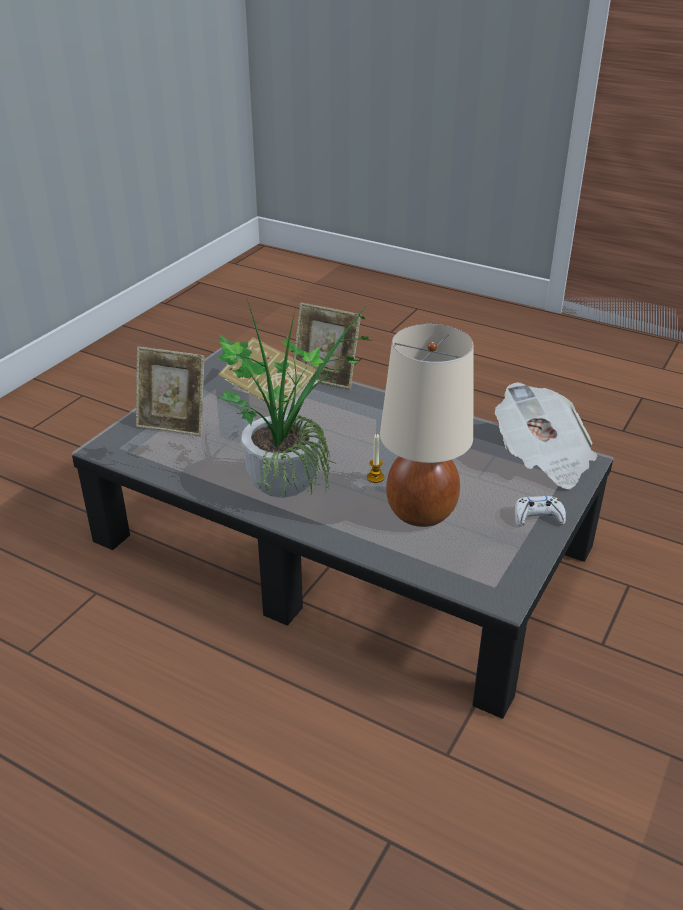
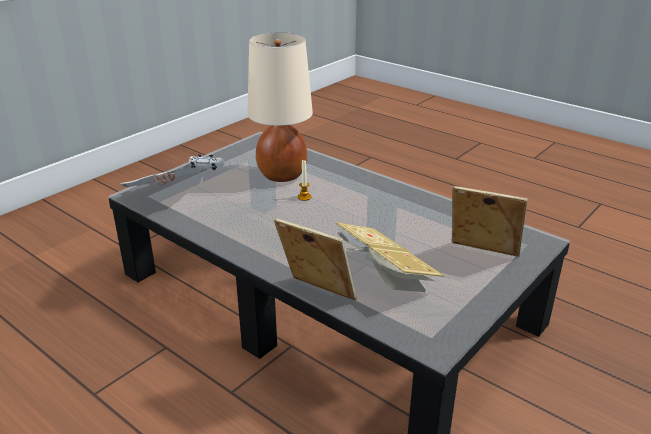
camera: 170 degrees left, 5 degrees down
(290, 479) = (371, 202): potted plant -> none

